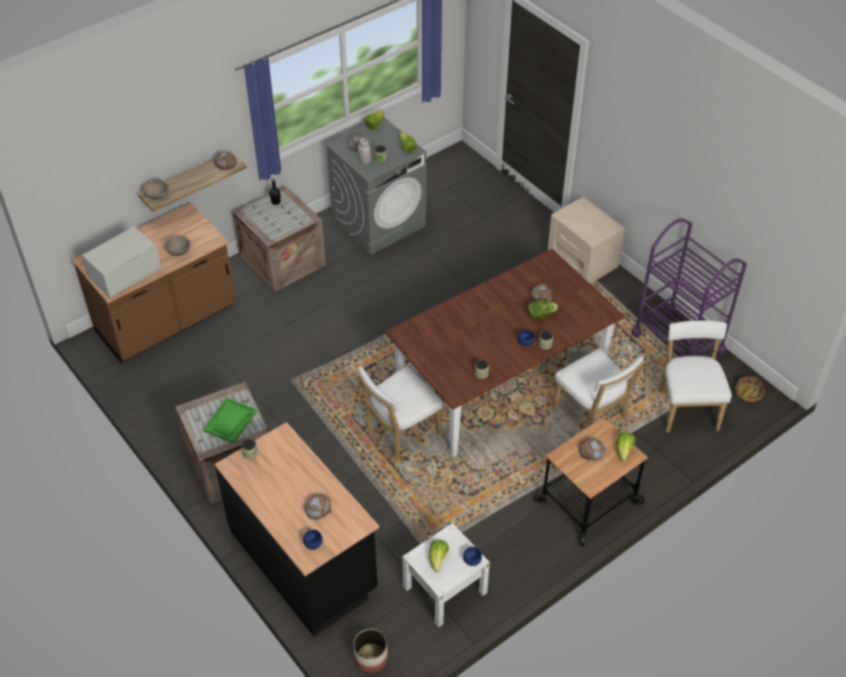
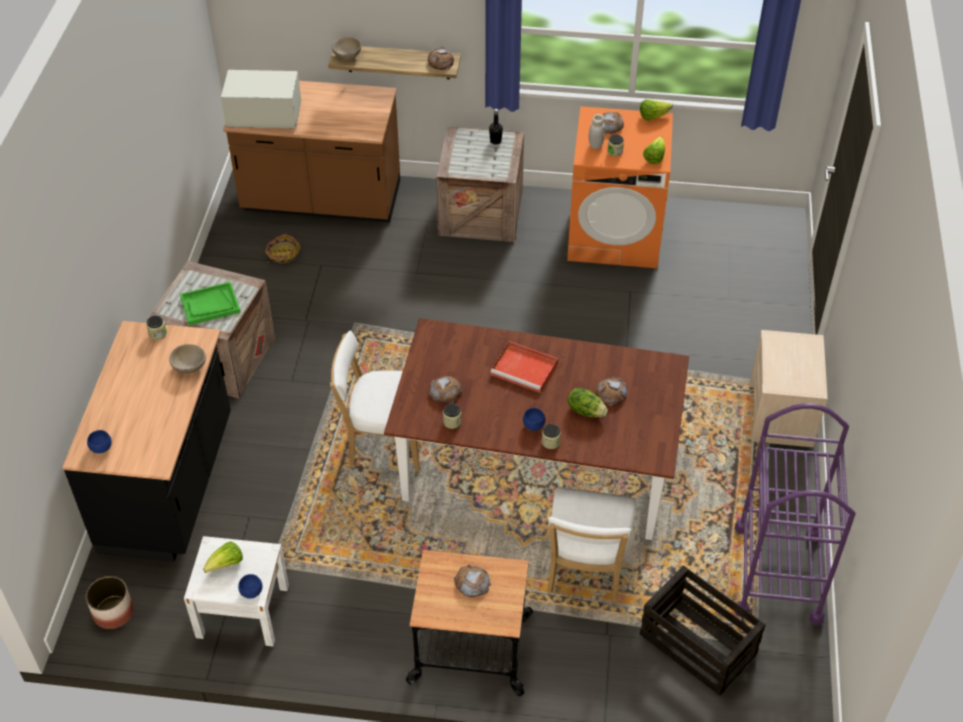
camera: 45 degrees right, 0 degrees up
(179, 252) = (330, 124): beige bowl -> beige bowl (189, 367)
(318, 508) = (145, 421): bread -> bread (446, 391)
(379, 222) = (615, 235): grey washing machine -> orange washing machine
(481, 316) = (525, 369): none -> red tray
(624, 451) = (503, 610): lettuce -> none
(687, 407) = (698, 645): white chair -> crate
(748, 394) = (788, 689): basket -> basket (282, 254)

